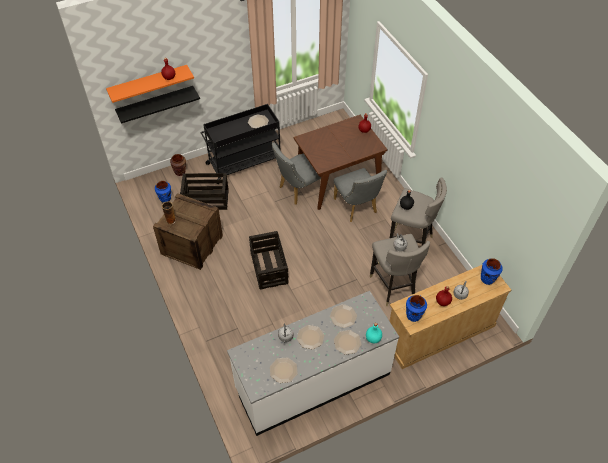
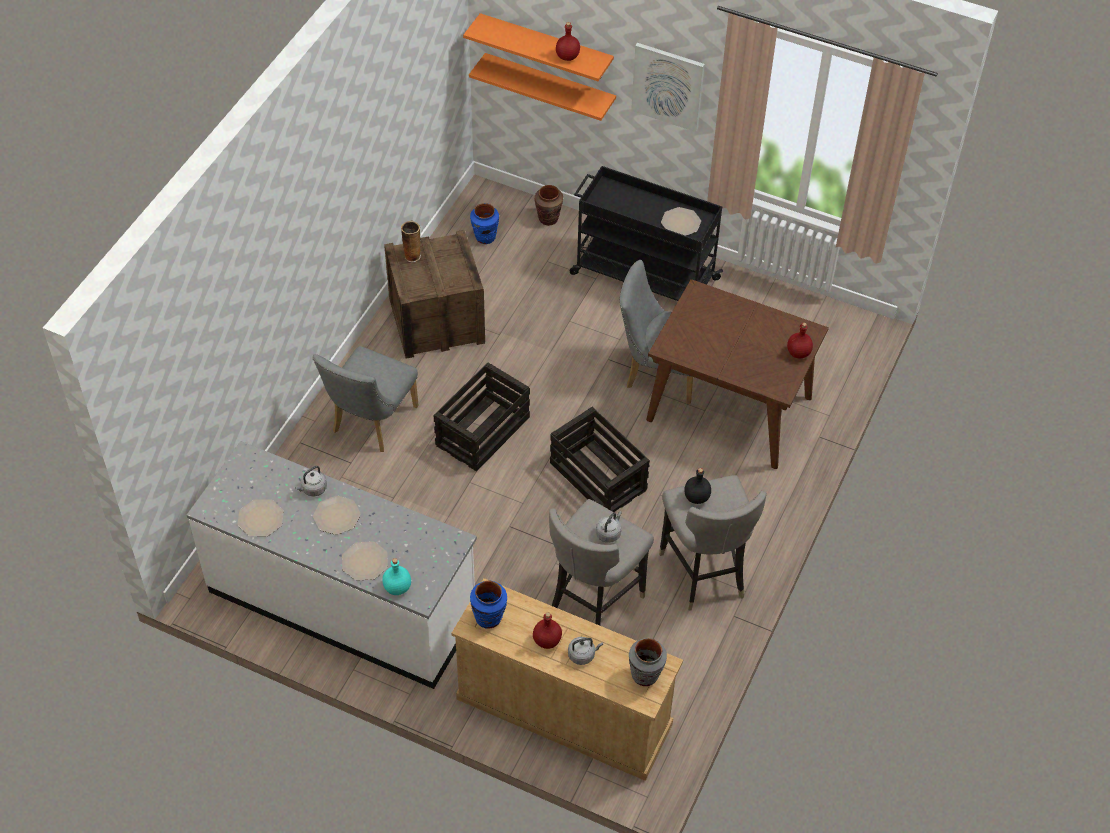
camera: 50 degrees right, 0 degrees up
(156, 104) = (549, 86): black shelf -> orange shelf
(206, 200) = (530, 282): crate -> crate (599, 477)
(218, 62) = (668, 86): none -> picture
(343, 316) = (404, 531): plate -> none
(357, 208) = (700, 466): grey chair -> grey chair (371, 423)
(487, 279) = (645, 675): blue vase -> grey vase

